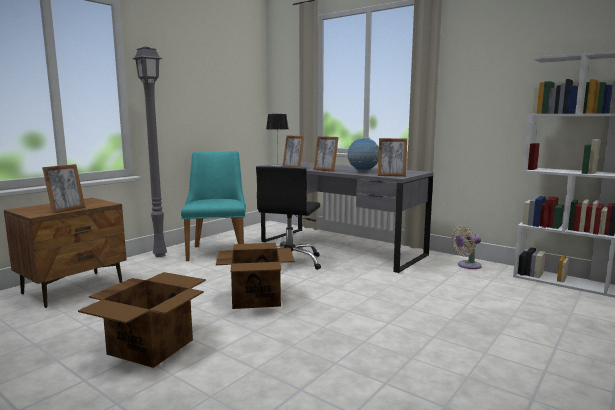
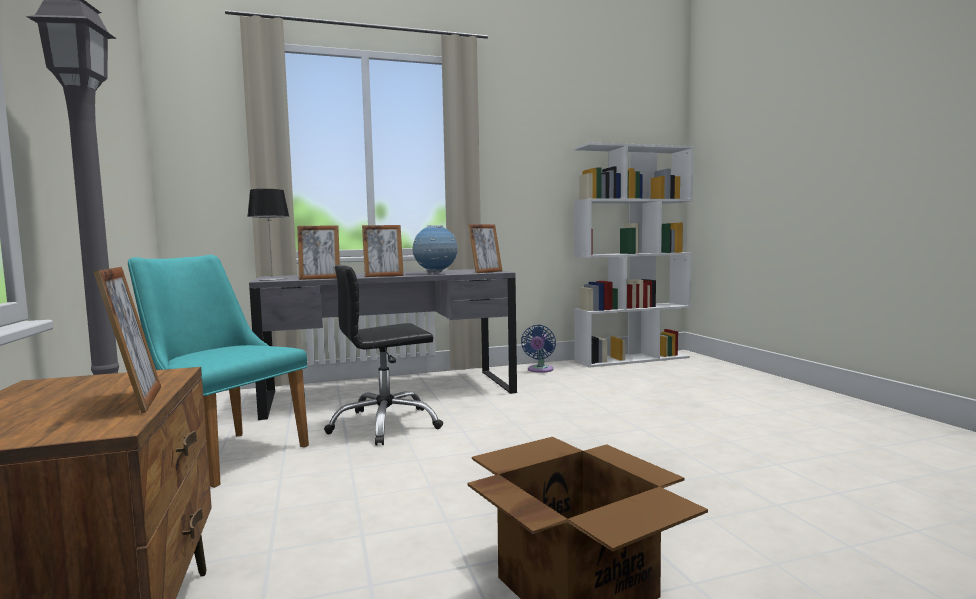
camera: 55 degrees left, 5 degrees down
(256, 298) = (482, 470): cardboard box -> none
(290, 262) = (385, 425): black office chair -> black office chair turned 105 degrees clockwise
(467, 265) = (540, 370): beige fan -> blue fan

